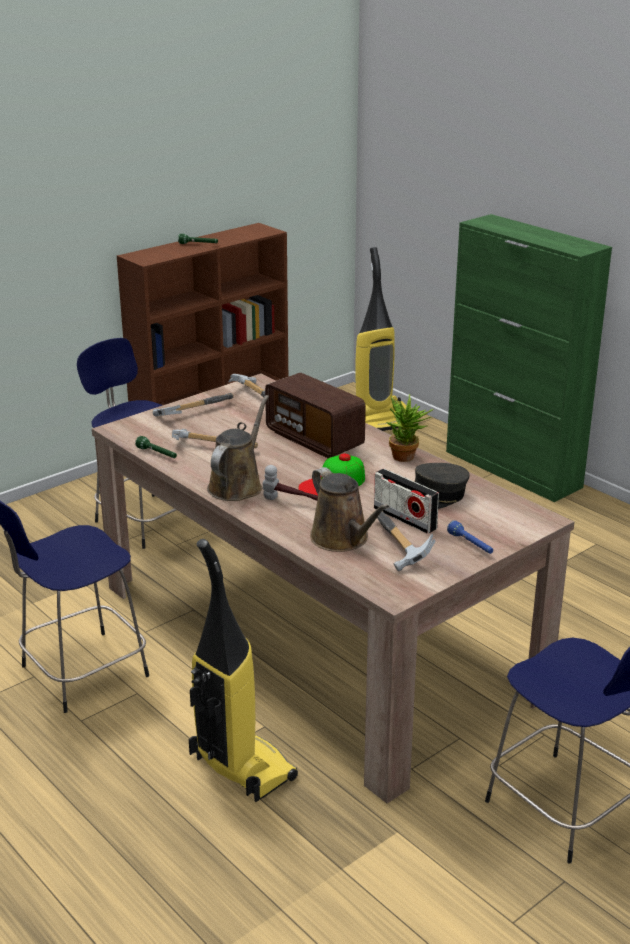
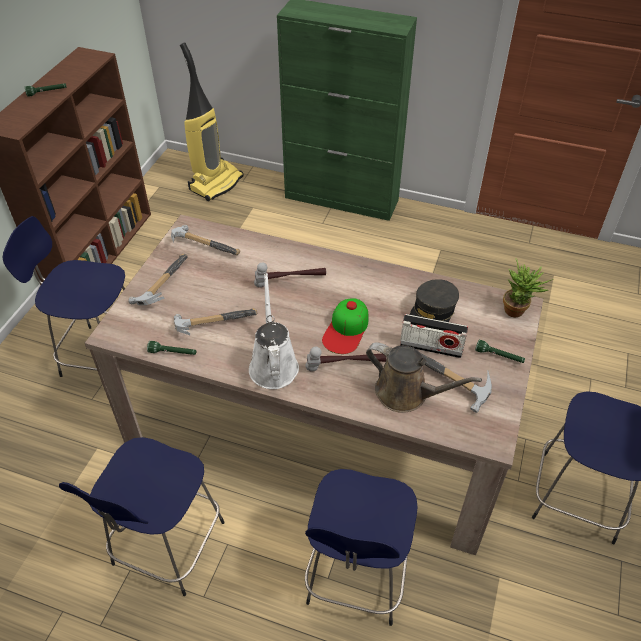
camera: 30 degrees left, 20 degrees up
(237, 485) = (273, 364): brown watering can -> white watering can
(240, 767) = (356, 577): vacuum cleaner -> blue stool
(314, 439) = (290, 281): radio -> hammer
(407, 458) = (377, 275): potted plant -> potted plant (518, 311)
(471, 545) = (499, 356): blue flashlight -> green flashlight

